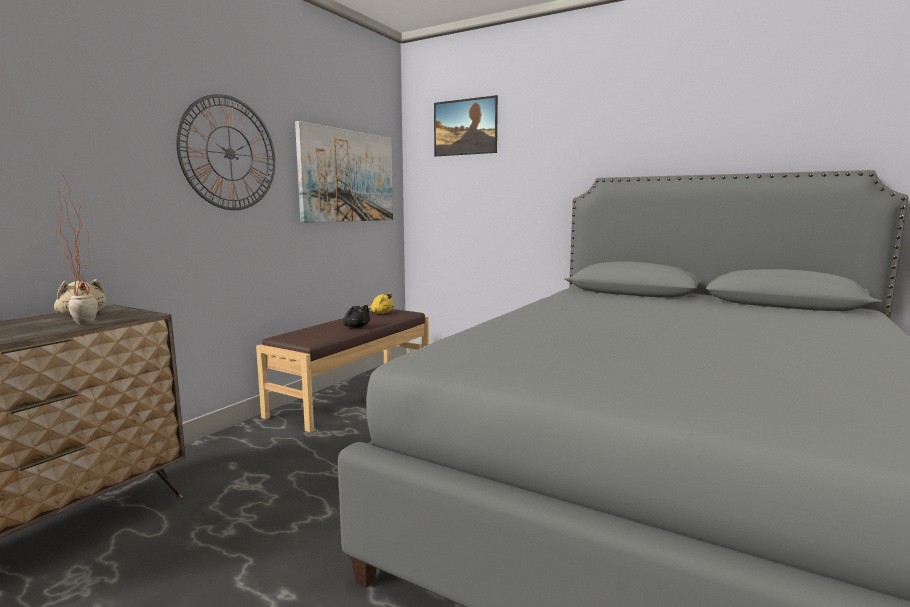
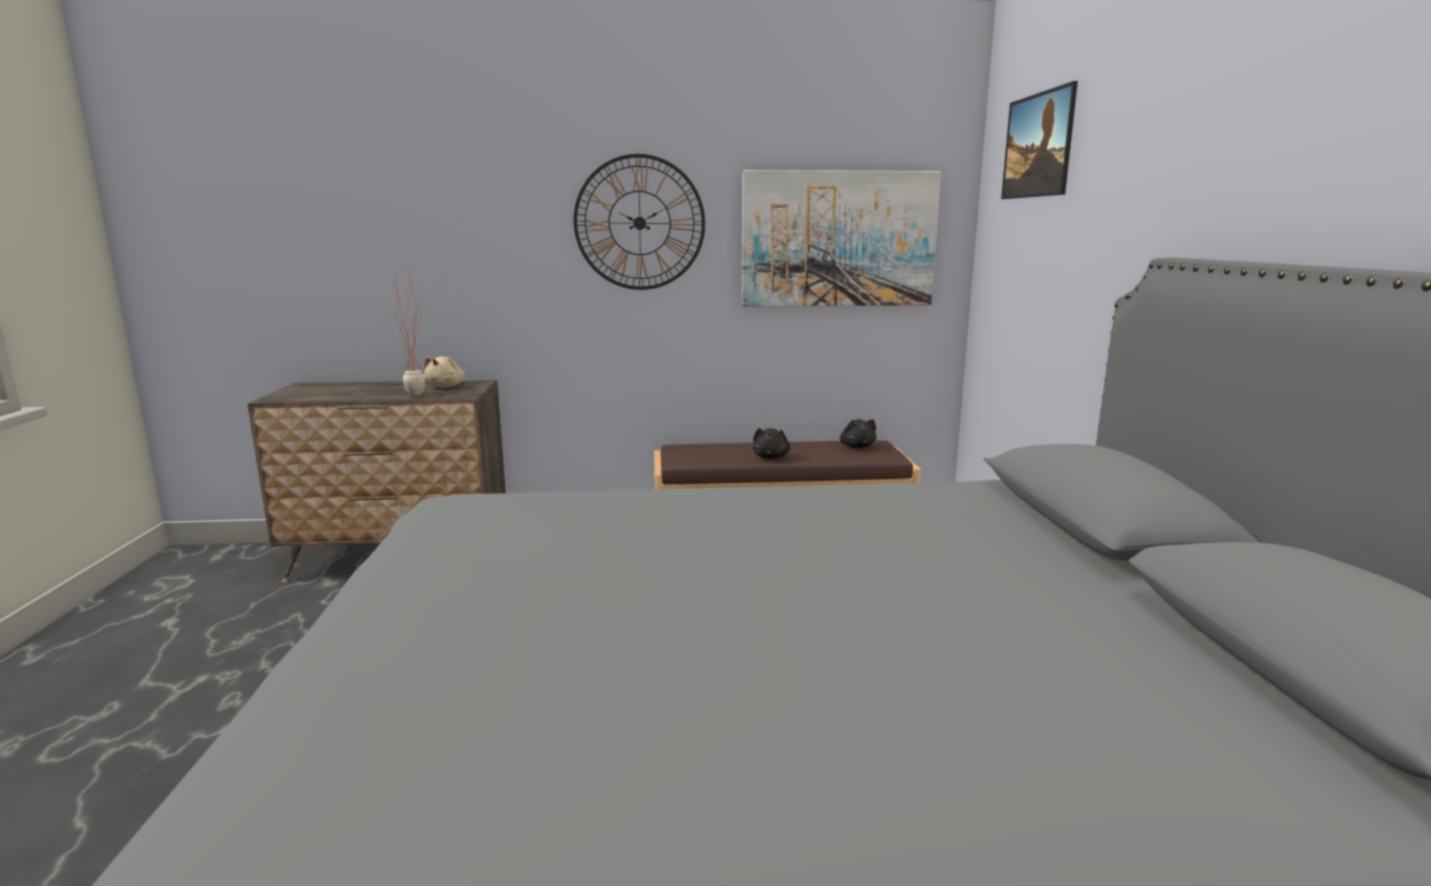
camera: 55 degrees right, 5 degrees up
(381, 313) = (857, 447): yellow plush toy -> black plush toy

